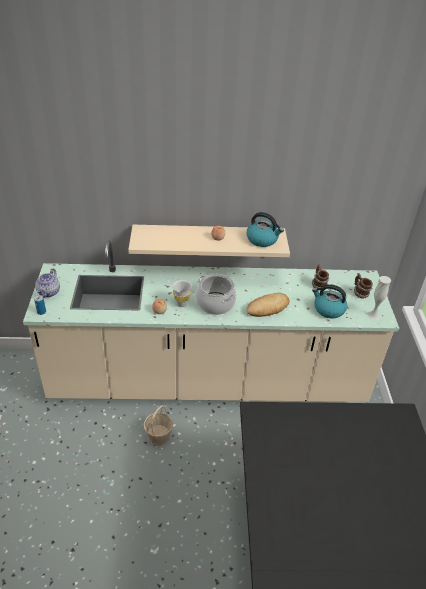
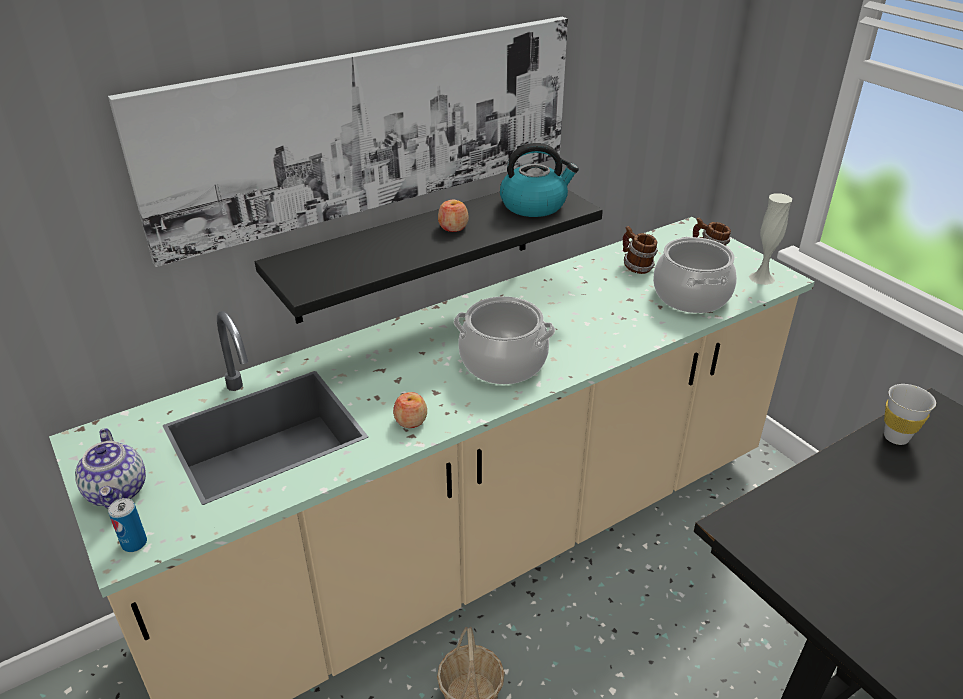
camera: 30 degrees left, 5 degrees down
(181, 304) = (441, 389): white cup -> white cup (896, 437)
(191, 186) = (371, 130): none -> picture
(208, 240) = (416, 250): beige shelf -> black shelf
(267, 307) = (598, 332): bread -> none
(328, 309) = (691, 296): kettle -> cooking pot

